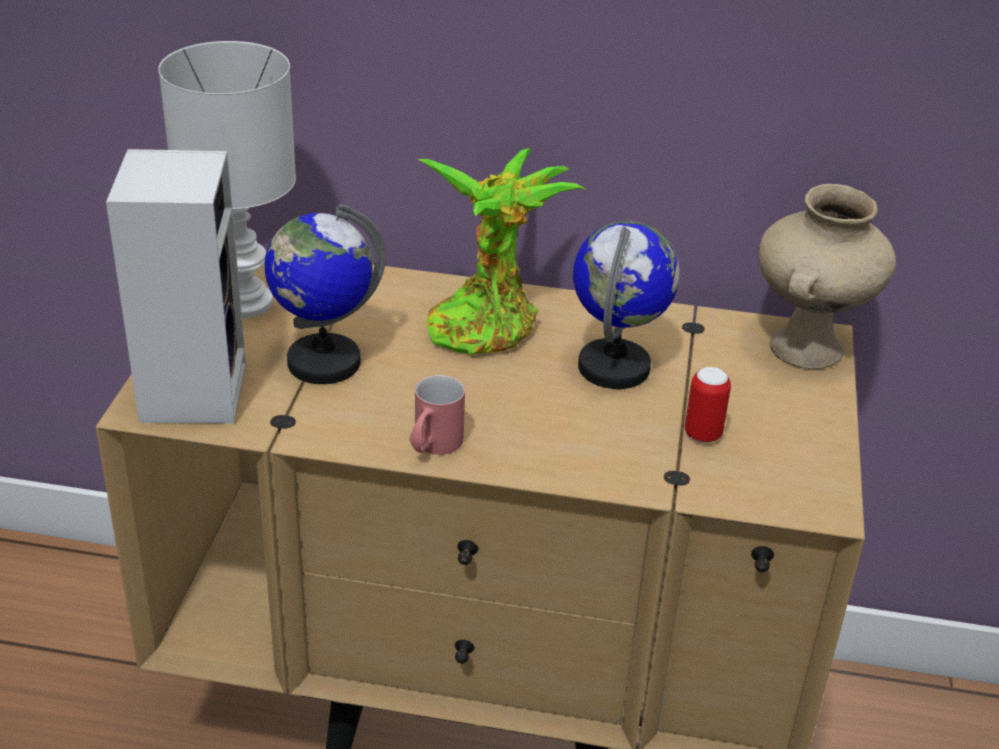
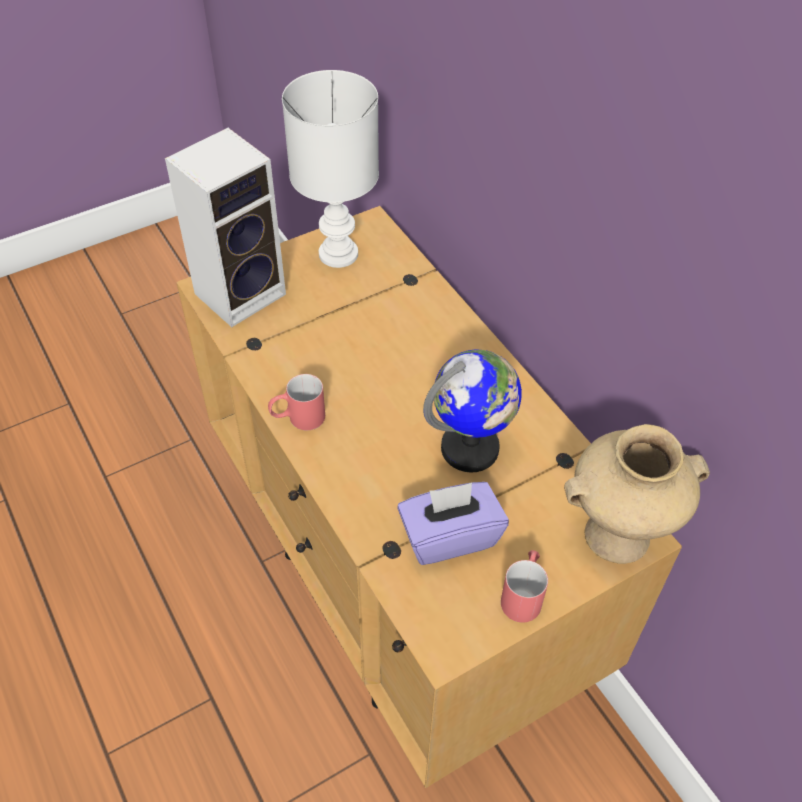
camera: 50 degrees right, 15 degrees up
(323, 362) = (322, 321): globe -> none
(487, 323) = (443, 361): potted plant -> none
(702, 434) = (449, 536): can -> purple tissue box
(813, 430) = (523, 594): none -> red mug

